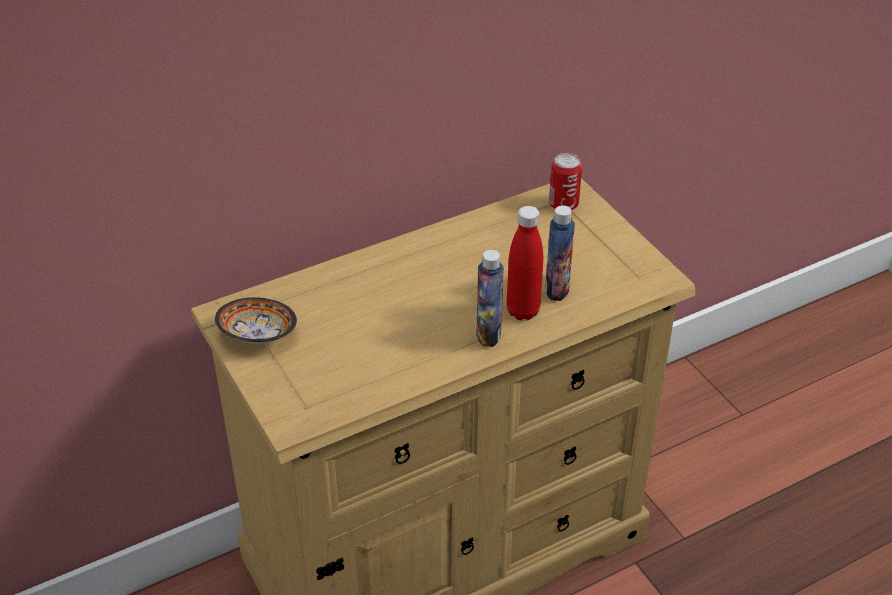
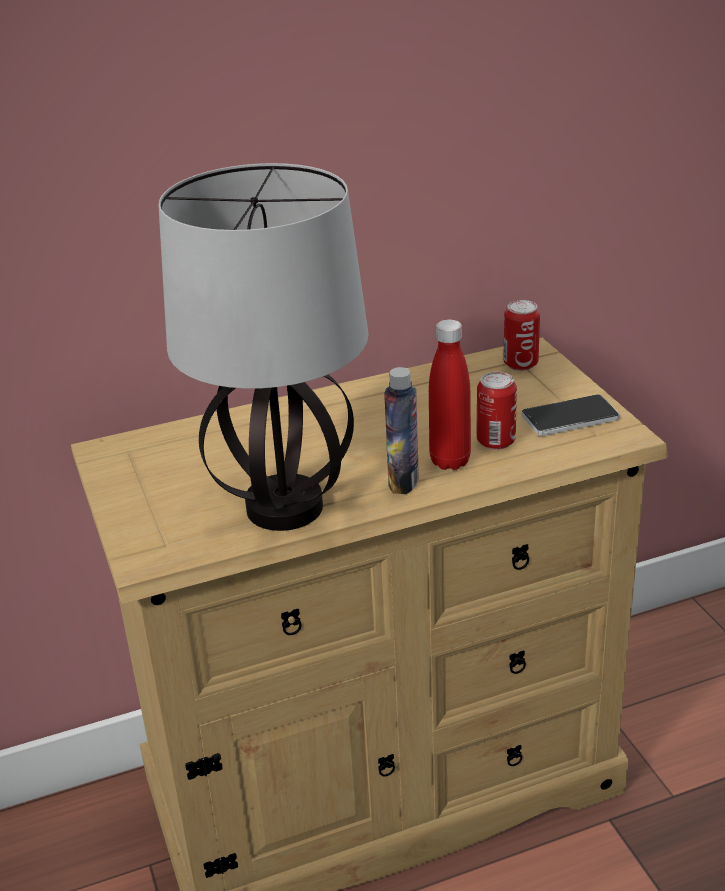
camera: 10 degrees right, 10 degrees down
(258, 335) = (135, 472): bowl -> none
(398, 366) = (287, 508): none -> table lamp
(557, 289) = (496, 441): bottle -> can
(613, 261) = (569, 418): none -> phone

